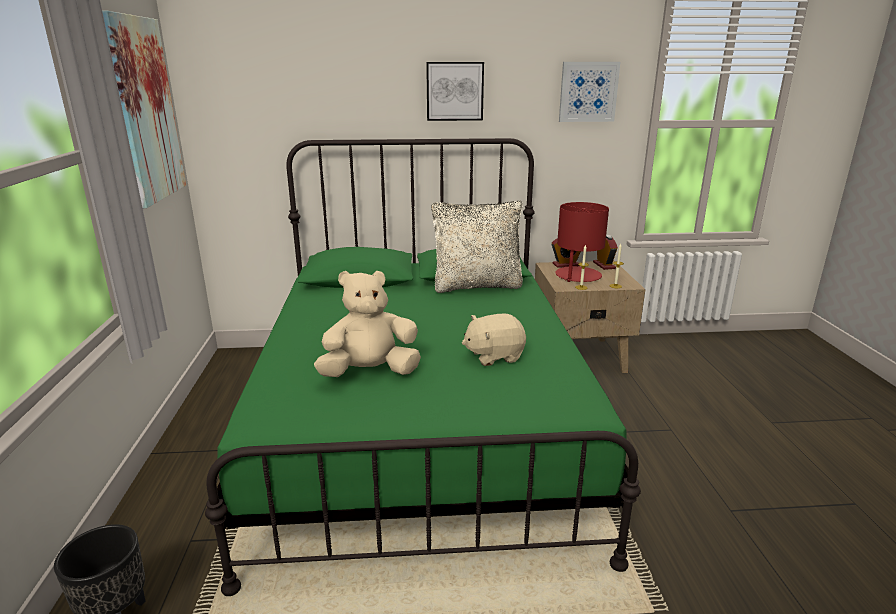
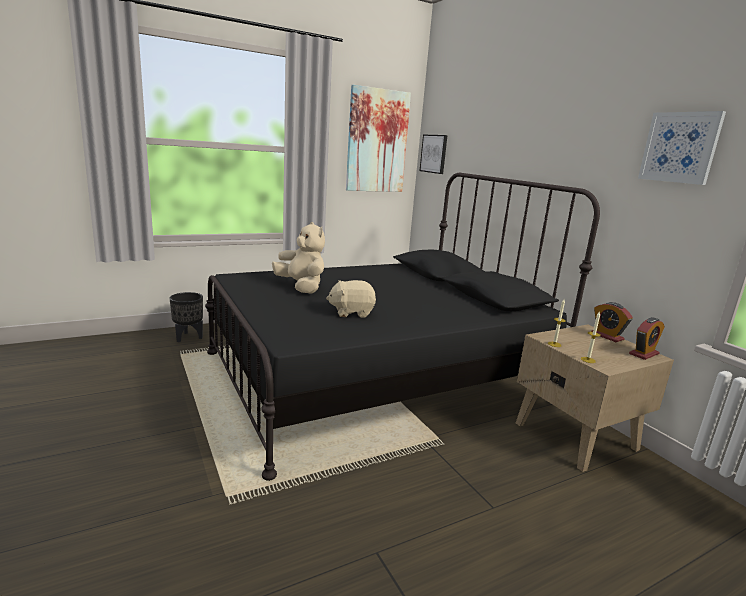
camera: 65 degrees right, 5 degrees down
(421, 428) = (377, 376): green bed -> black bed
(454, 91) = (555, 142): picture -> picture (434, 154)
(478, 287) = (470, 301): beige pillow -> none
(494, 356) = (351, 312): beige plush toy -> beige plush toy turned 60 degrees counterclockwise
(577, 276) = (584, 342): red table lamp -> none

